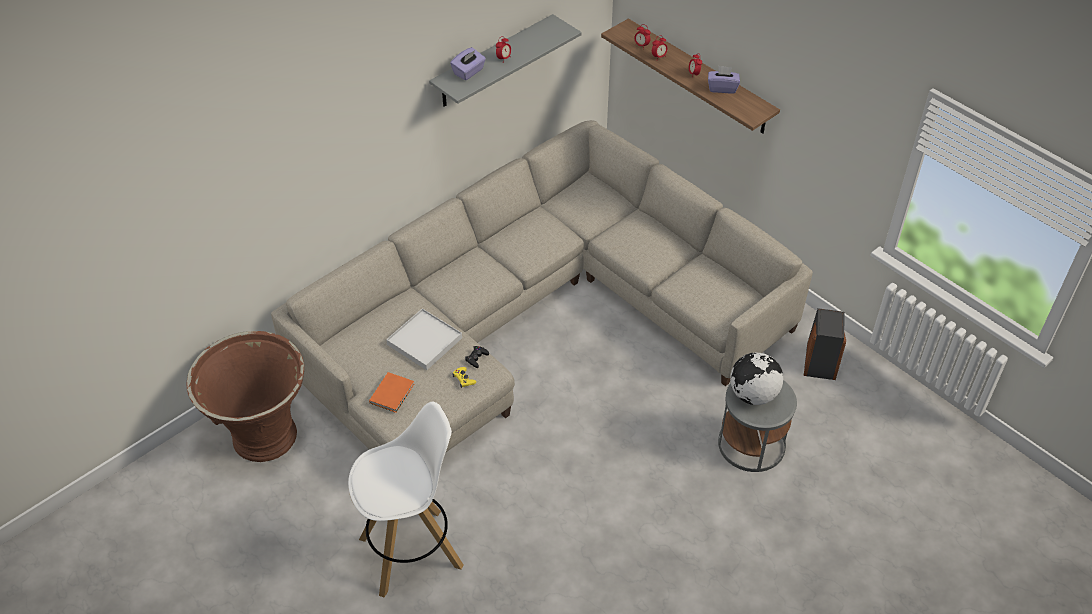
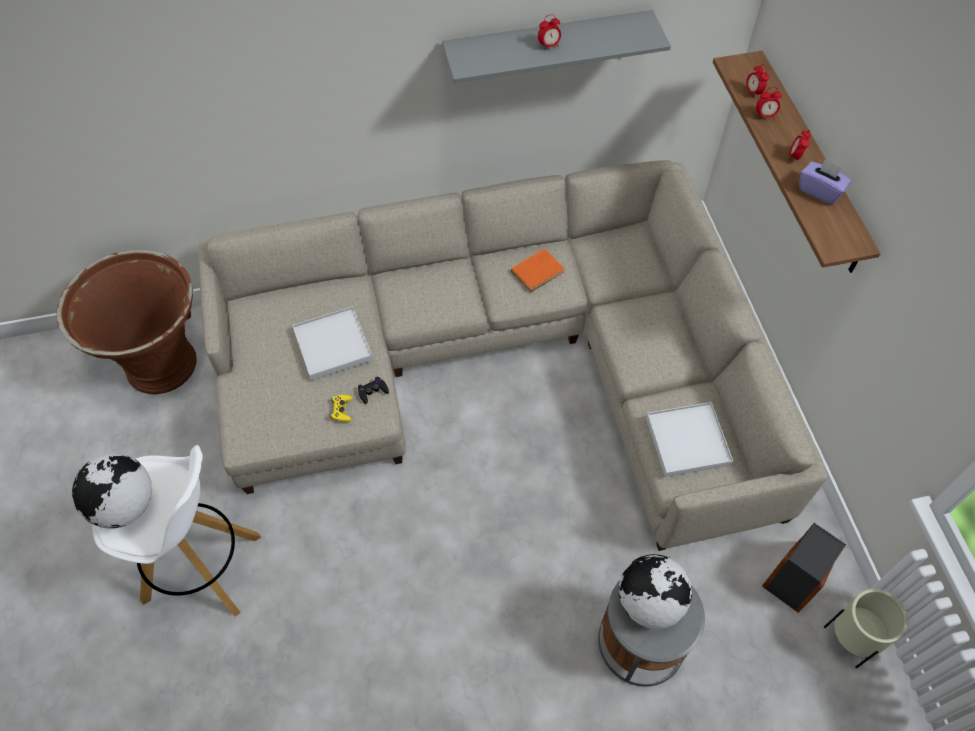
camera: 30 degrees right, 10 degrees up
(377, 486) = (125, 506): none -> globe
(393, 393) = (261, 390): orange book -> orange book (539, 271)
(469, 72) = (495, 47): purple tissue box -> none
(711, 294) = (687, 441): none -> white tray
(875, 381) = (849, 640): none -> beige planter

